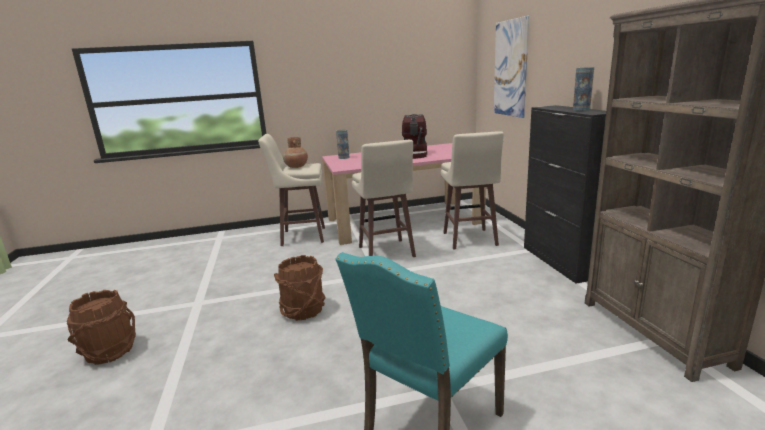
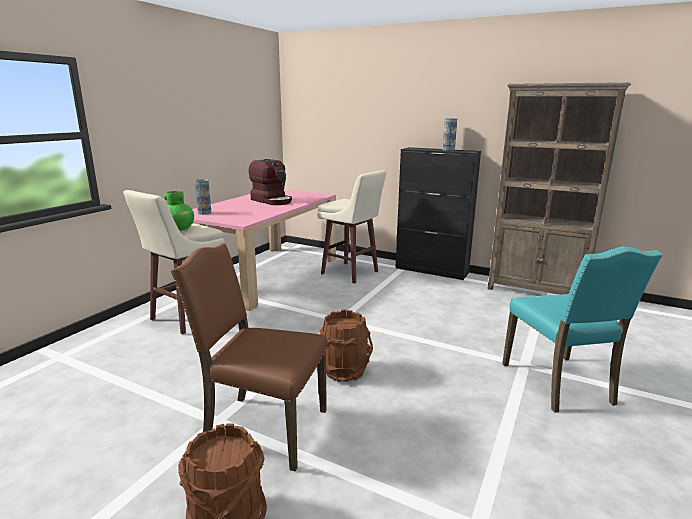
camera: 50 degrees left, 0 degrees up
(203, 318) = (263, 427): none -> brown chair
(296, 167) = (179, 229): brown vase -> green vase
(386, 252) = (308, 302): beige stool -> none
(510, 68) = (340, 115): picture -> none

